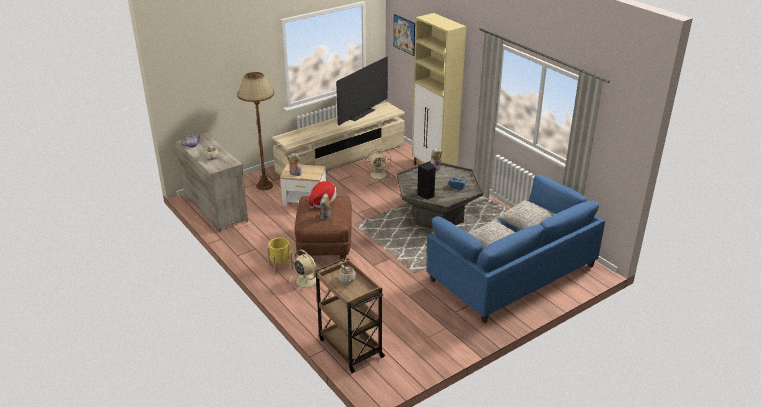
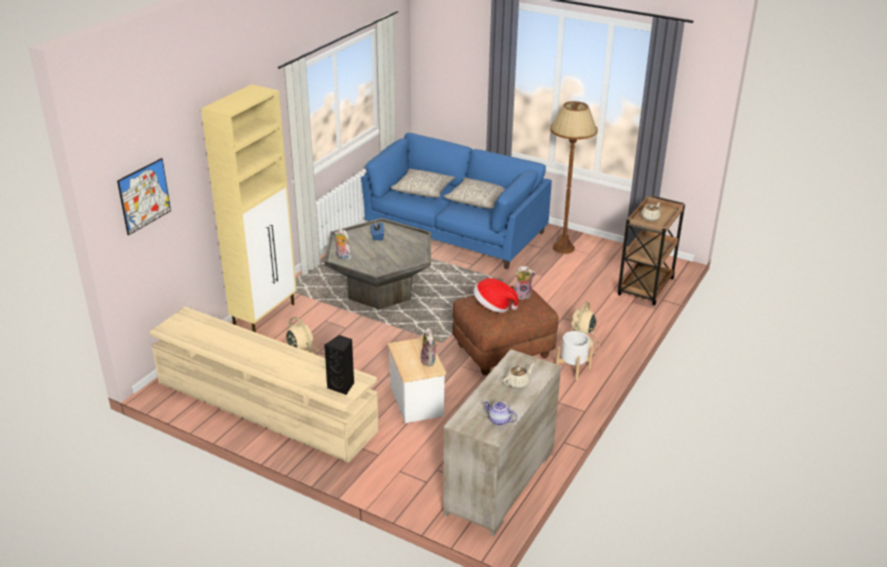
camera: 115 degrees left, 0 degrees up
(264, 185) = (399, 458): brown floor lamp -> brown floor lamp (563, 248)
(281, 266) = (572, 369): yellow planter -> white planter
(362, 115) = (214, 341): television -> none
(426, 195) = (412, 250): black speaker -> black speaker (342, 386)

